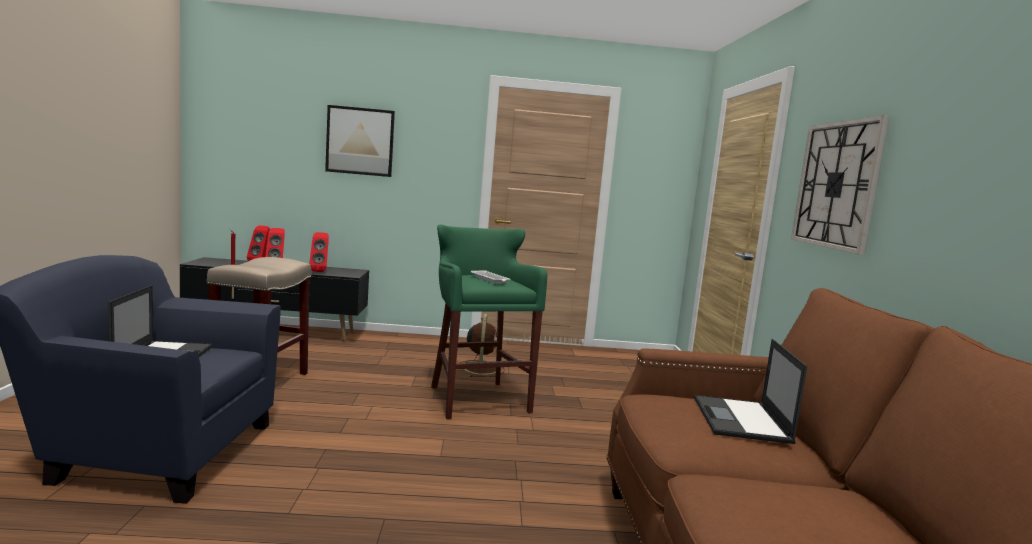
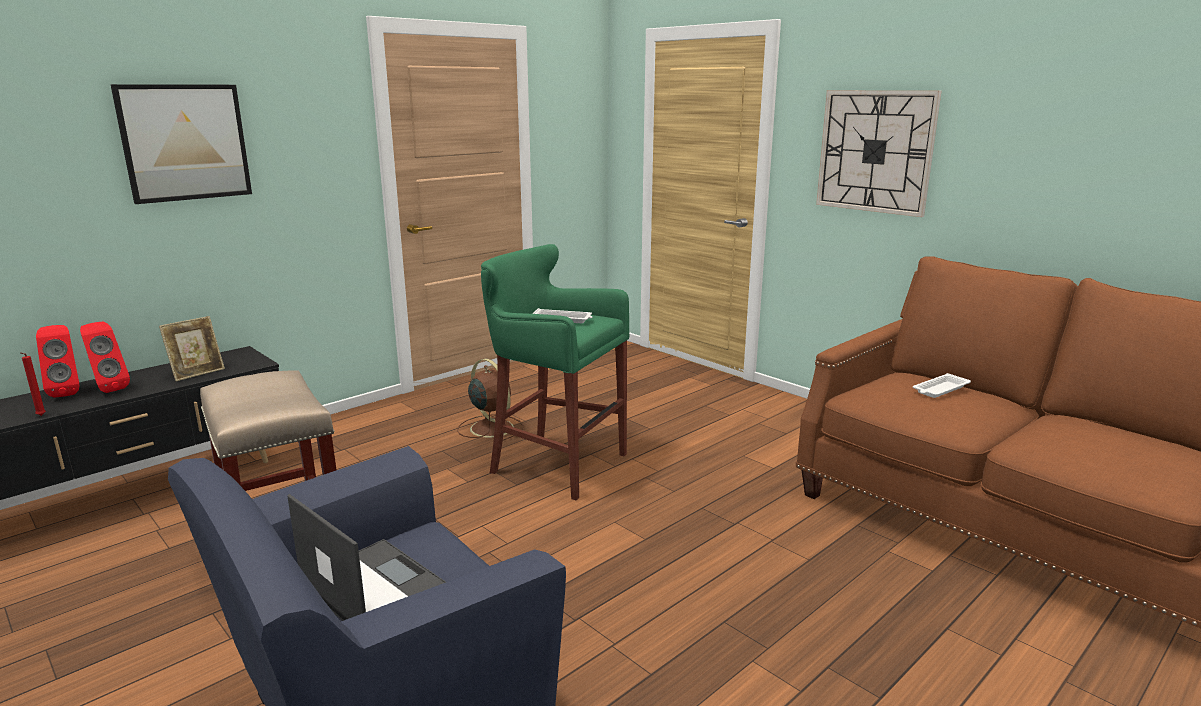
camera: 40 degrees left, 10 degrees up
(320, 271) = (197, 373): red speaker -> picture frame
(741, 420) = (940, 390): laptop -> white tray

